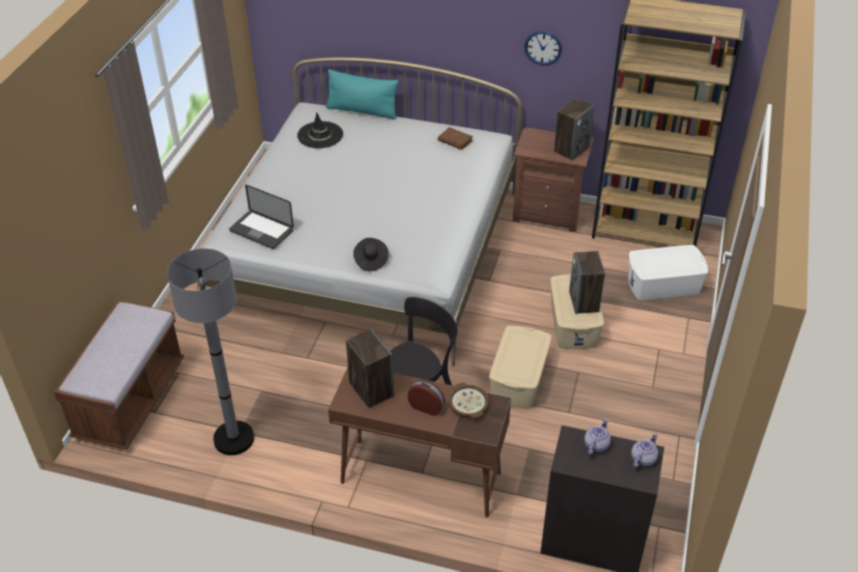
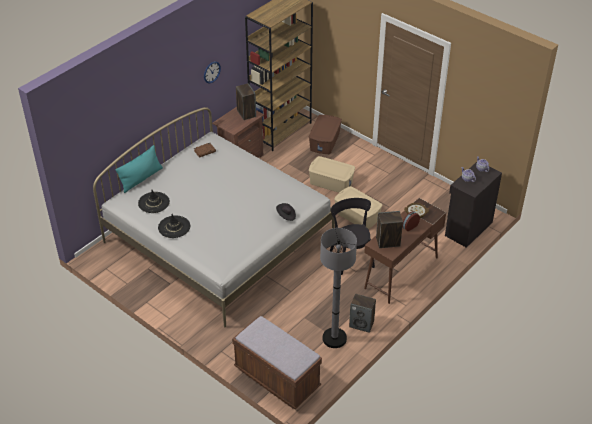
camera: 65 degrees left, 0 degrees up
(261, 230) = (229, 251): laptop -> none
(283, 167) = (174, 227): none -> black hat
(584, 302) = (335, 166): speaker -> speaker (362, 324)
(663, 285) = (325, 141): white storage box -> brown storage box

